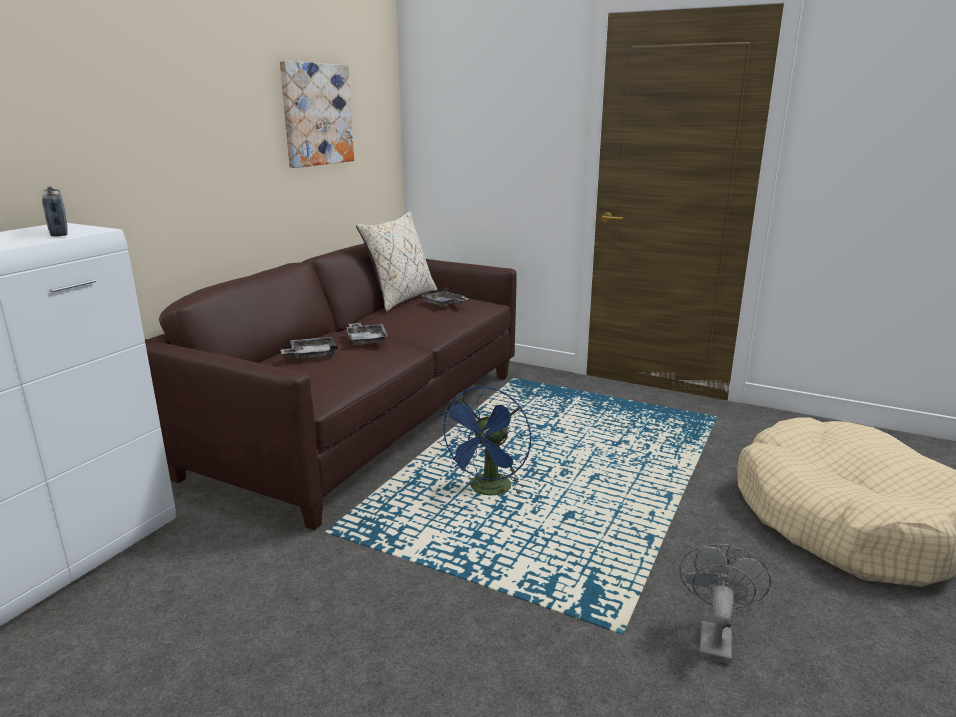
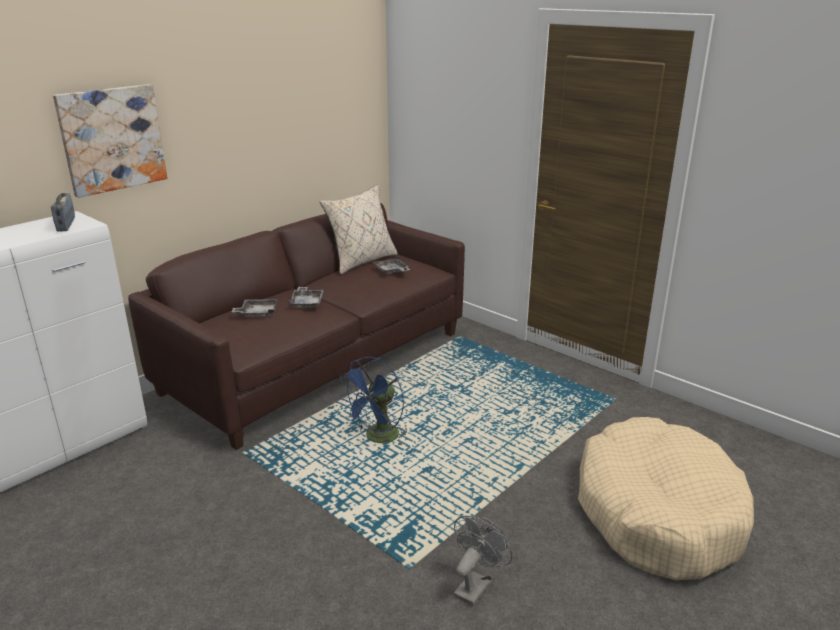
camera: 15 degrees right, 5 degrees up
(316, 114) = (297, 105): picture -> picture (112, 139)

